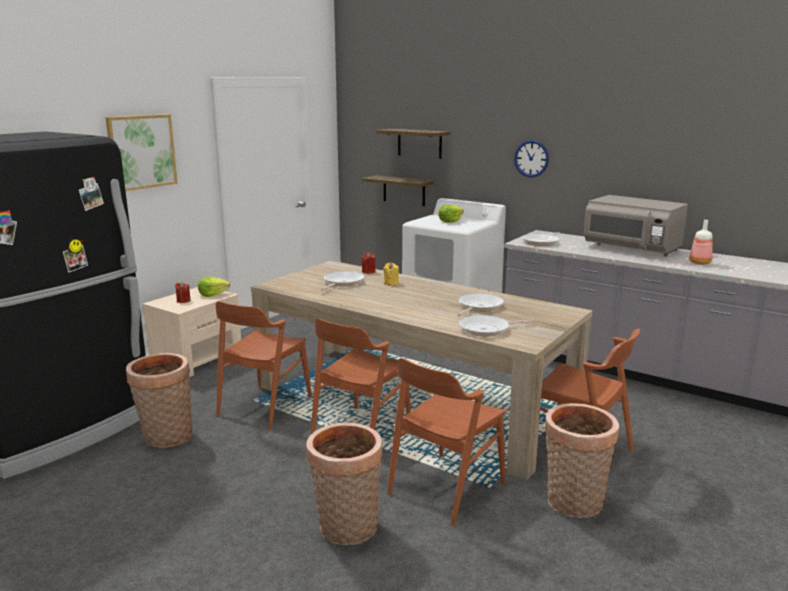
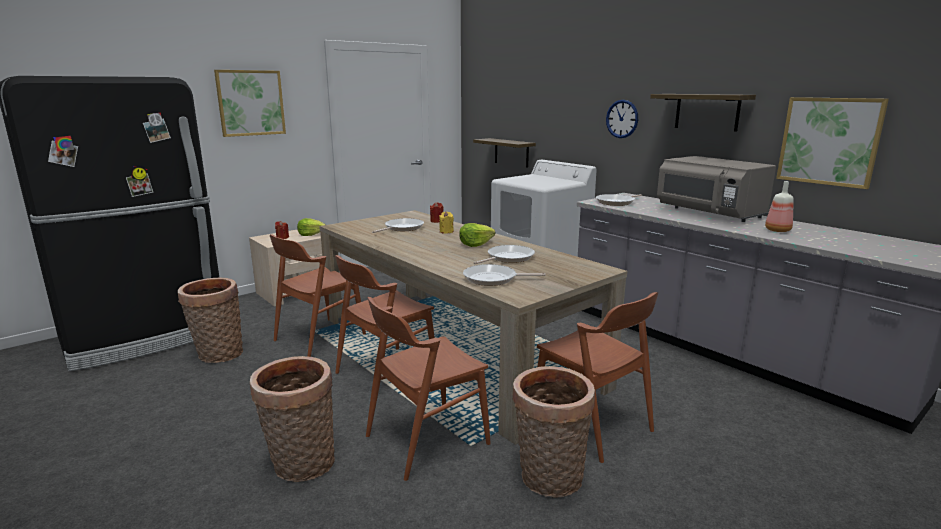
camera: 15 degrees right, 0 degrees up
(419, 143) = (525, 106): shelf -> shelf (707, 112)
(450, 221) = (537, 180): lettuce -> lettuce (475, 244)
(730, 182) = (829, 141): none -> picture

